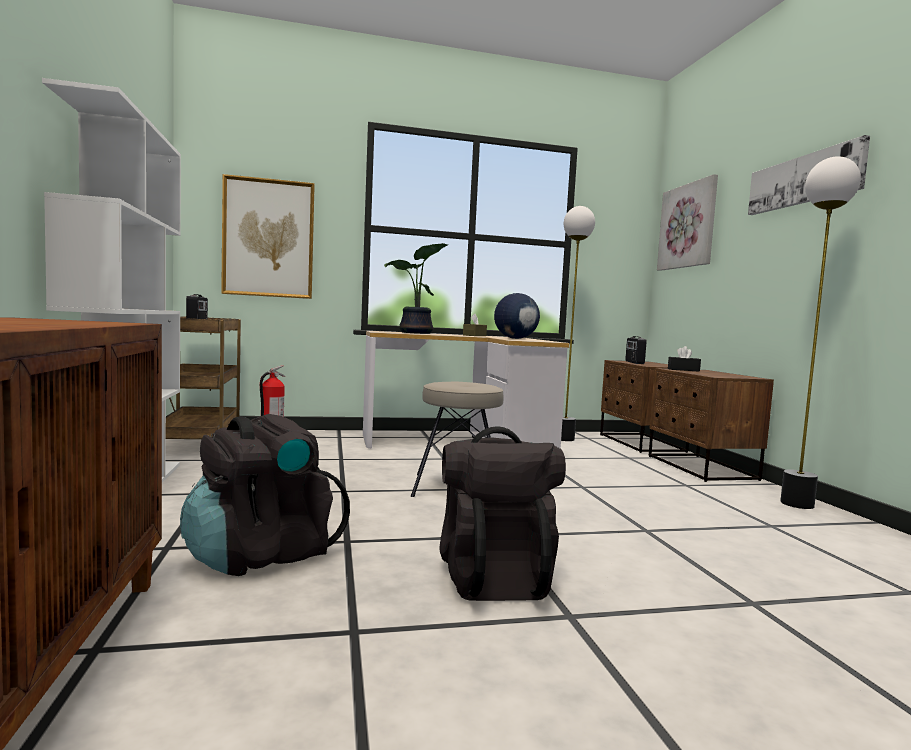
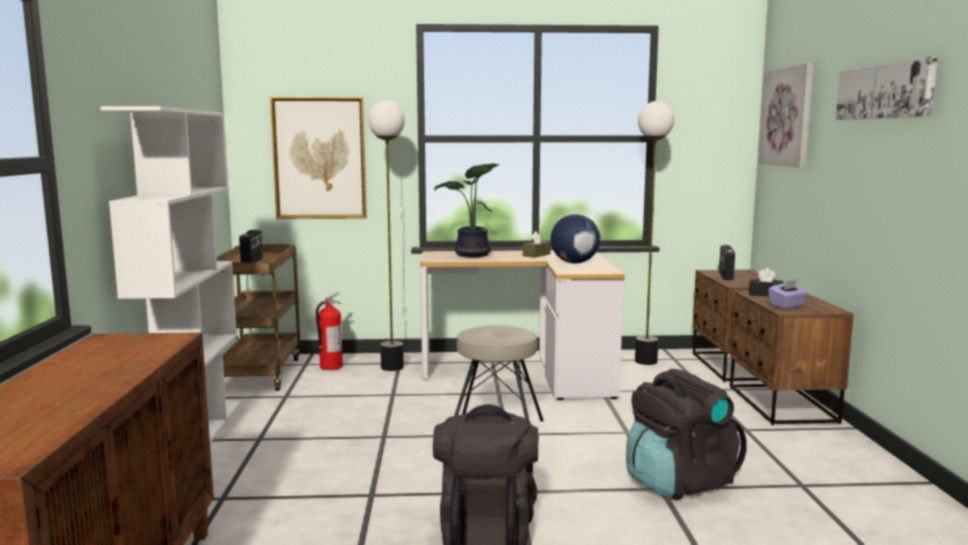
camera: 10 degrees right, 5 degrees up
(262, 555) = (297, 507): black backpack -> black backpack (679, 482)
(712, 374) = (787, 306): none -> purple tissue box
(797, 504) = (857, 457): floor lamp -> floor lamp (392, 367)

